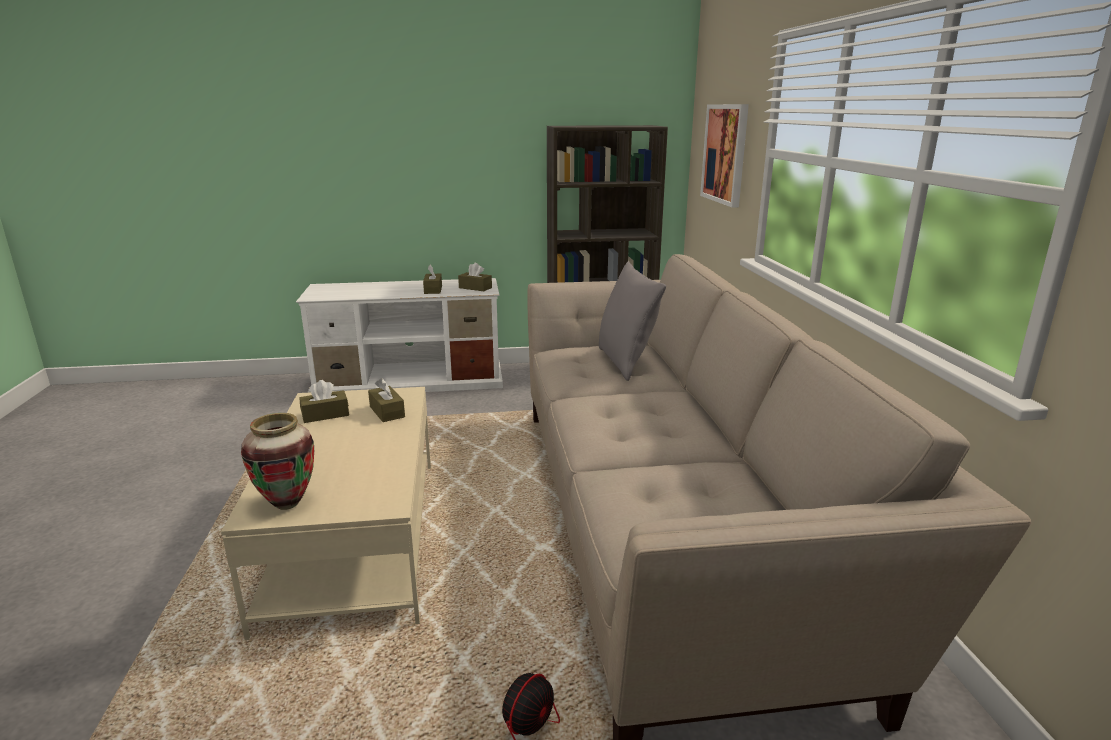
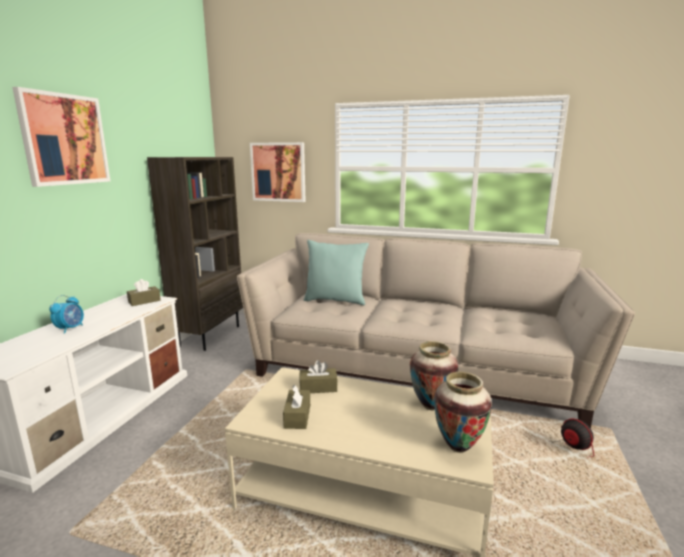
camera: 65 degrees left, 5 degrees down
(373, 477) = (430, 406): none -> vase
(391, 288) = (70, 328): none -> alarm clock
(433, 290) = (116, 314): brown tissue box -> none
(439, 107) = (64, 139): none -> picture
(626, 362) = (335, 300): grey pillow -> turquoise pillow

